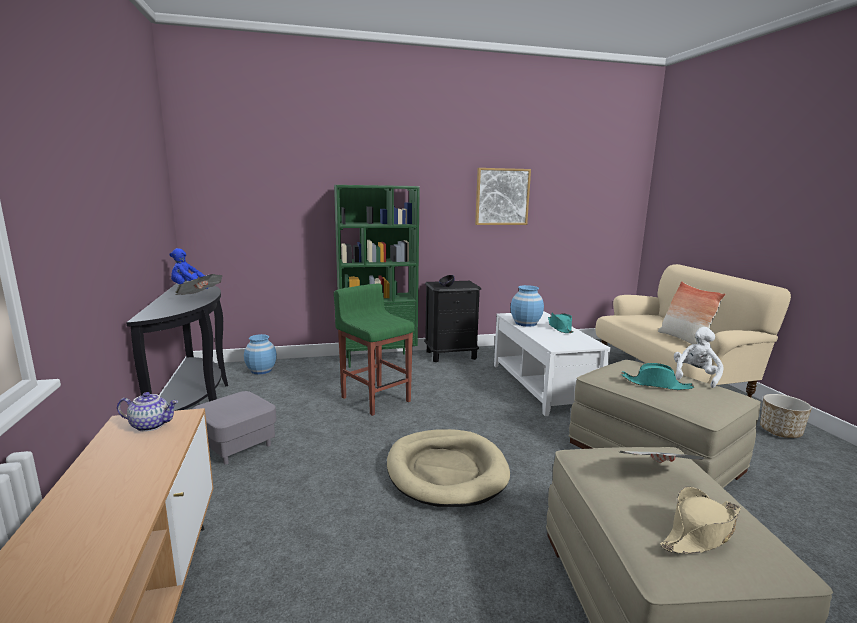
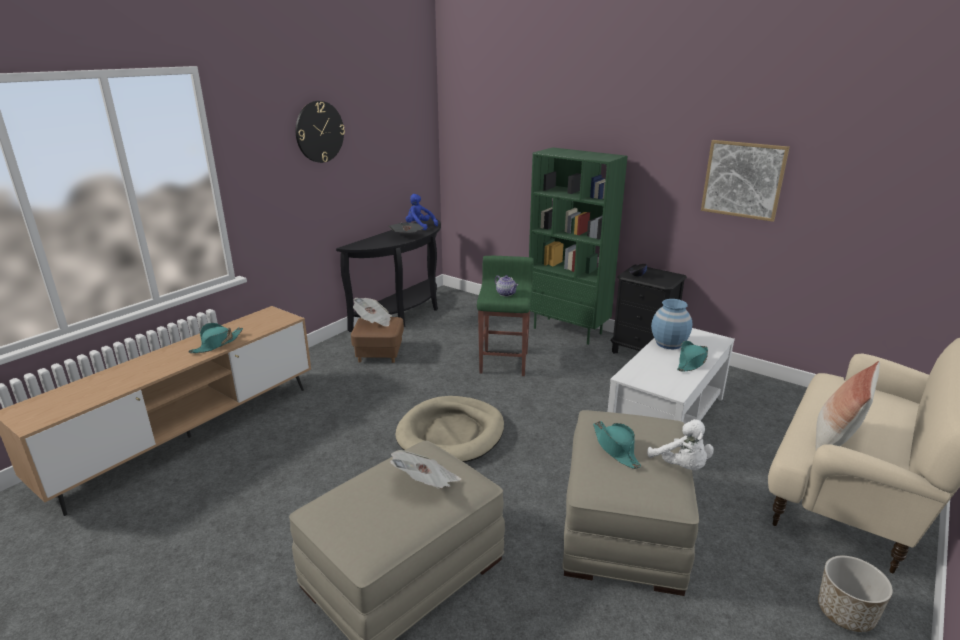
camera: 50 degrees right, 10 degrees up
(94, 147) = (319, 132): none -> wall clock
(126, 491) = (217, 344): none -> turquoise hat
(151, 425) = (273, 317): teapot -> teapot (506, 294)
(222, 404) = (373, 321): none -> newspaper
(237, 445) = (379, 354): grey ottoman -> brown ottoman
(261, 370) = (473, 306): blue vase -> none
(695, 377) = (681, 466): white plush toy -> white plush toy turned 75 degrees clockwise
(700, 533) = (362, 515): beige hat -> none

